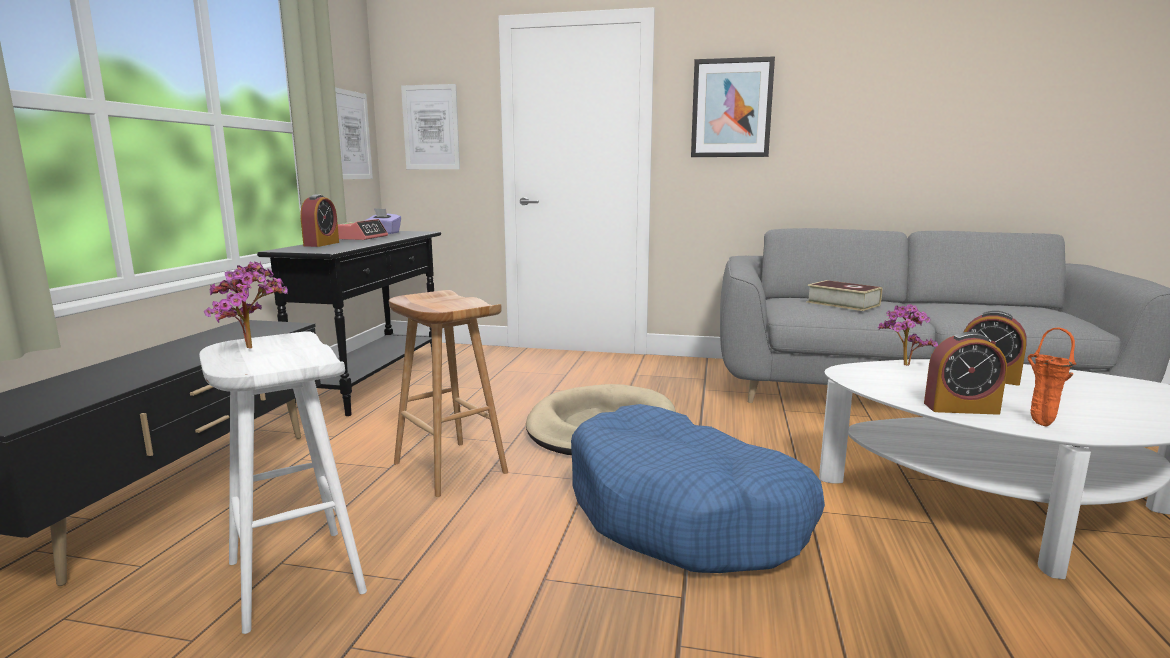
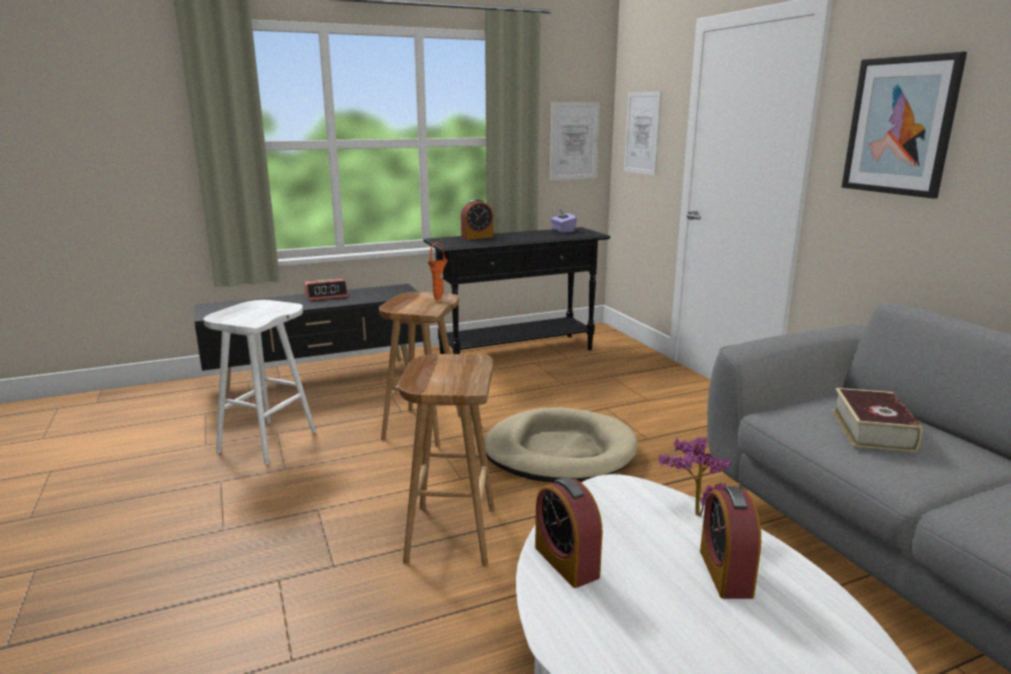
camera: 55 degrees right, 5 degrees up
(254, 349) = (261, 307): potted plant -> none
(361, 238) = (526, 234): alarm clock -> alarm clock (326, 295)
(685, 514) = (450, 533): blue dog bed -> brown stool
(1038, 423) = (567, 615): orange vase -> orange vase (439, 299)

